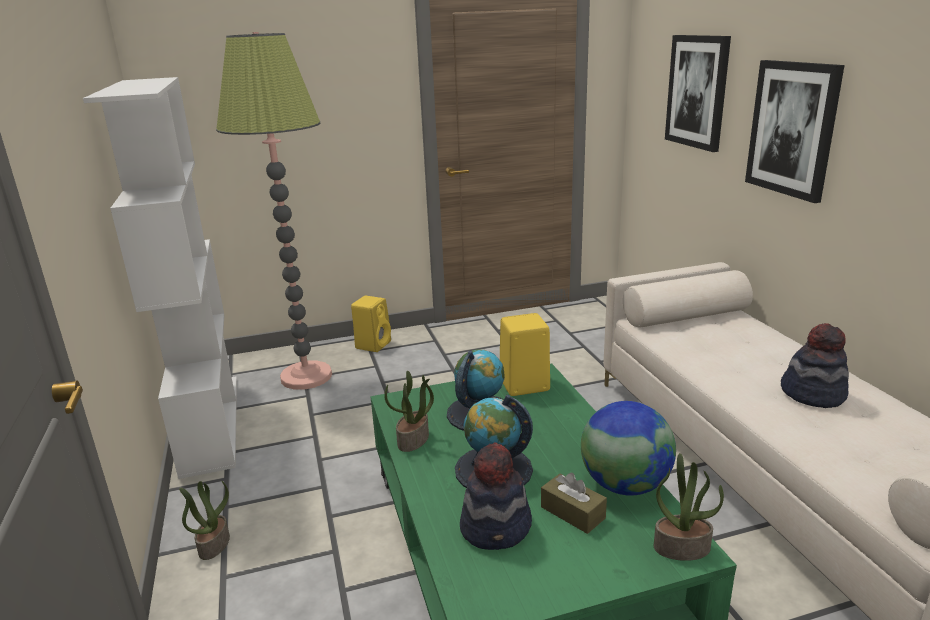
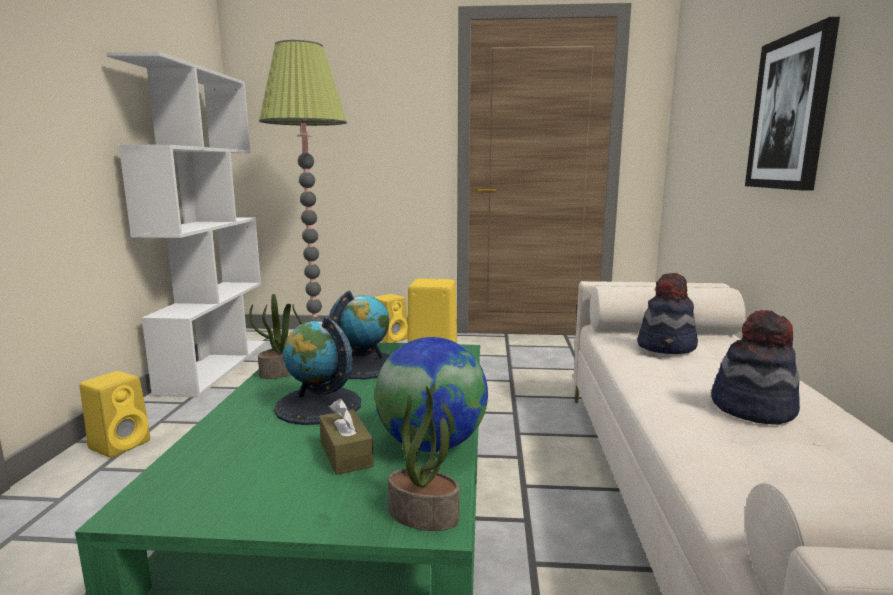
camera: 20 degrees right, 10 degrees down
(214, 544) = (121, 444): potted plant -> yellow speaker
(497, 527) = (257, 448): hat -> hat (667, 347)
(697, 91) = (715, 106): picture -> none

